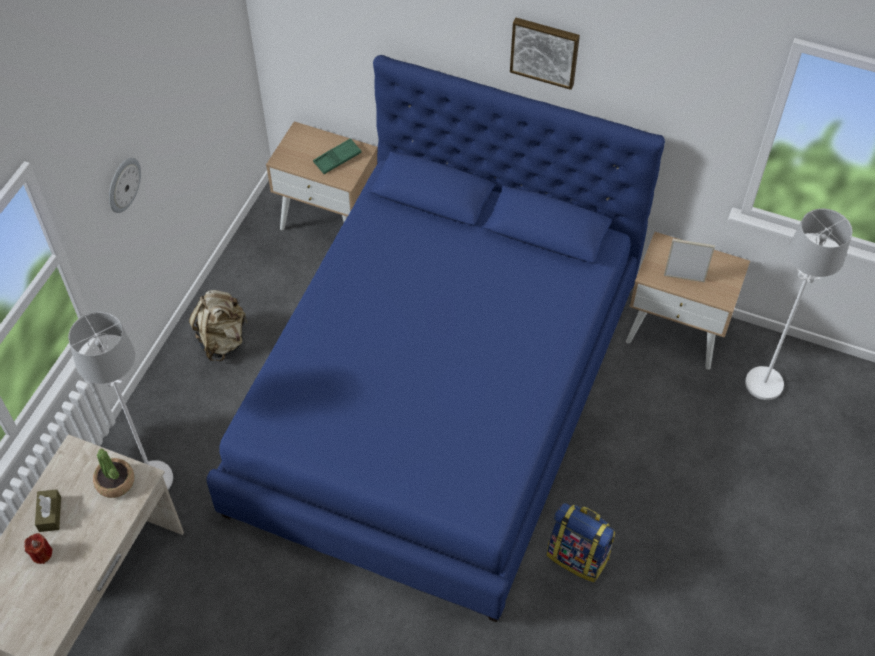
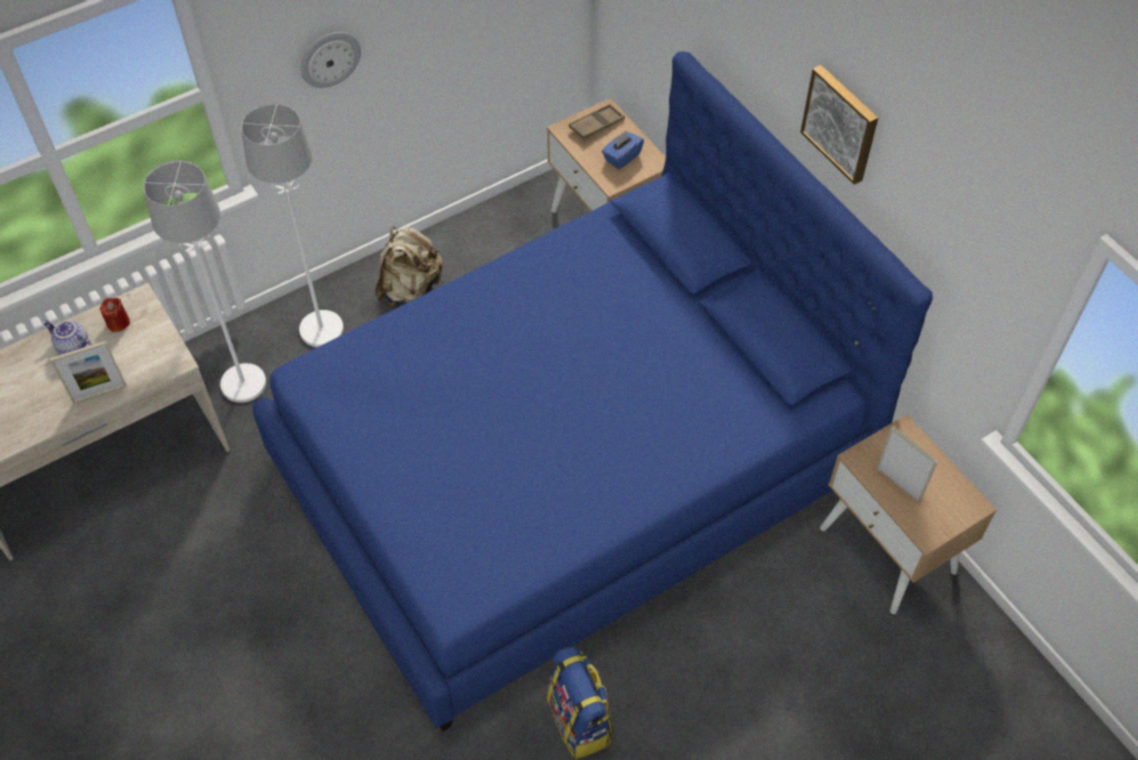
camera: 35 degrees right, 0 degrees up
(41, 554) = (36, 378): red candle -> red candle (118, 323)
(50, 514) = (72, 346): brown tissue box -> teapot
(105, 534) = (100, 394): none -> picture frame
(115, 482) = (149, 351): potted plant -> none
(300, 145) = (596, 125): none -> brown tray
(337, 159) = (622, 157): green tray -> blue tissue box
(763, 383) = (946, 669): white floor lamp -> white floor lamp (322, 329)

